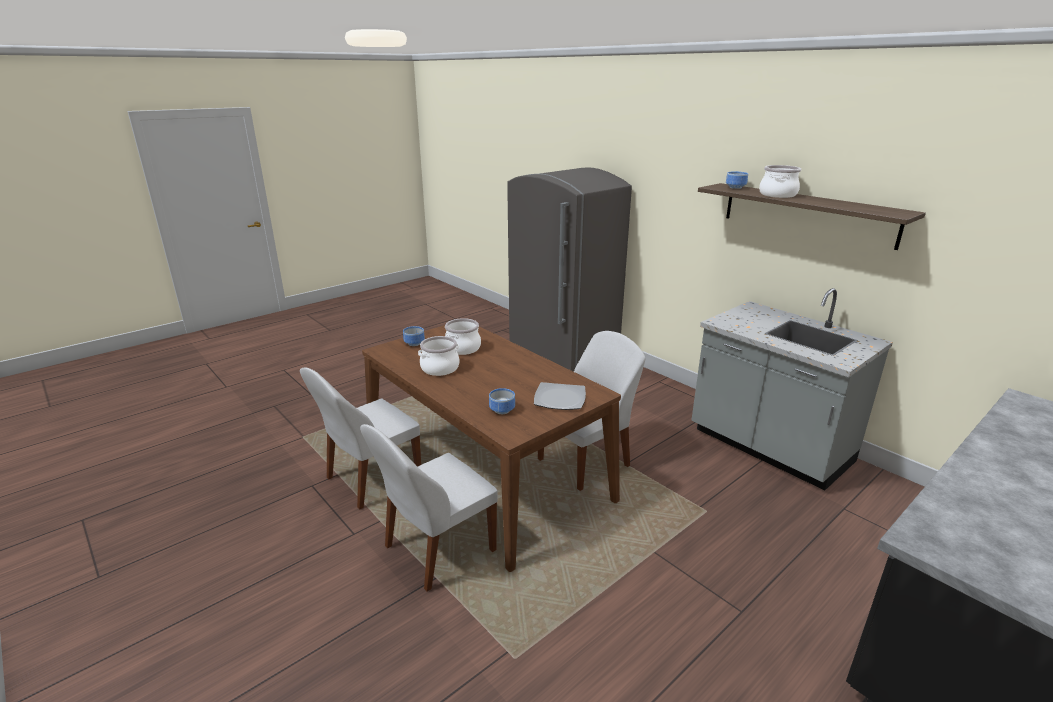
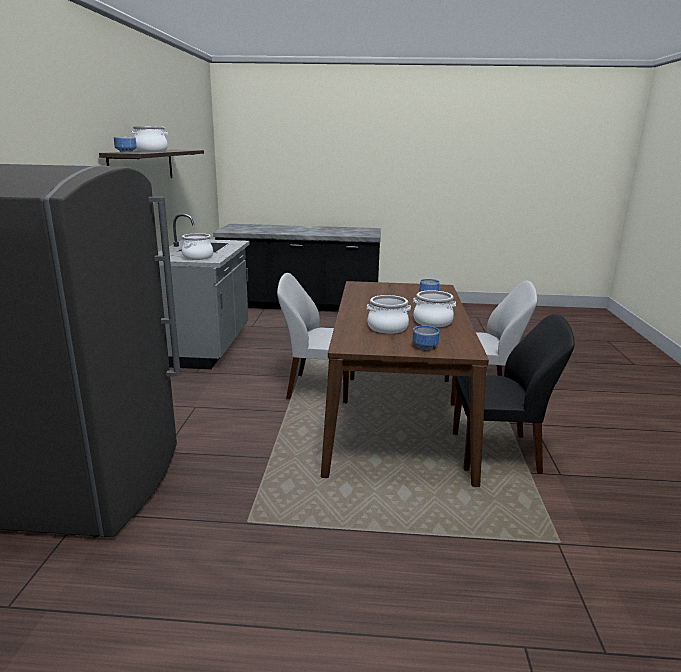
camera: 135 degrees left, 5 degrees down
(371, 479) = (498, 453): white chair -> black chair
(560, 398) = (383, 288): plate -> none
(741, 320) = (197, 257): none -> cooking pot

